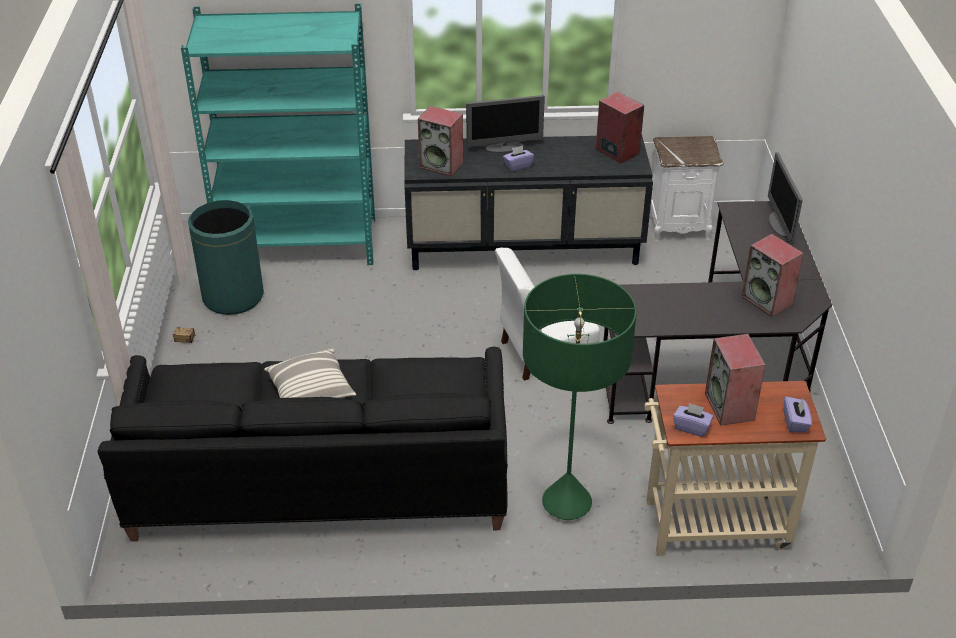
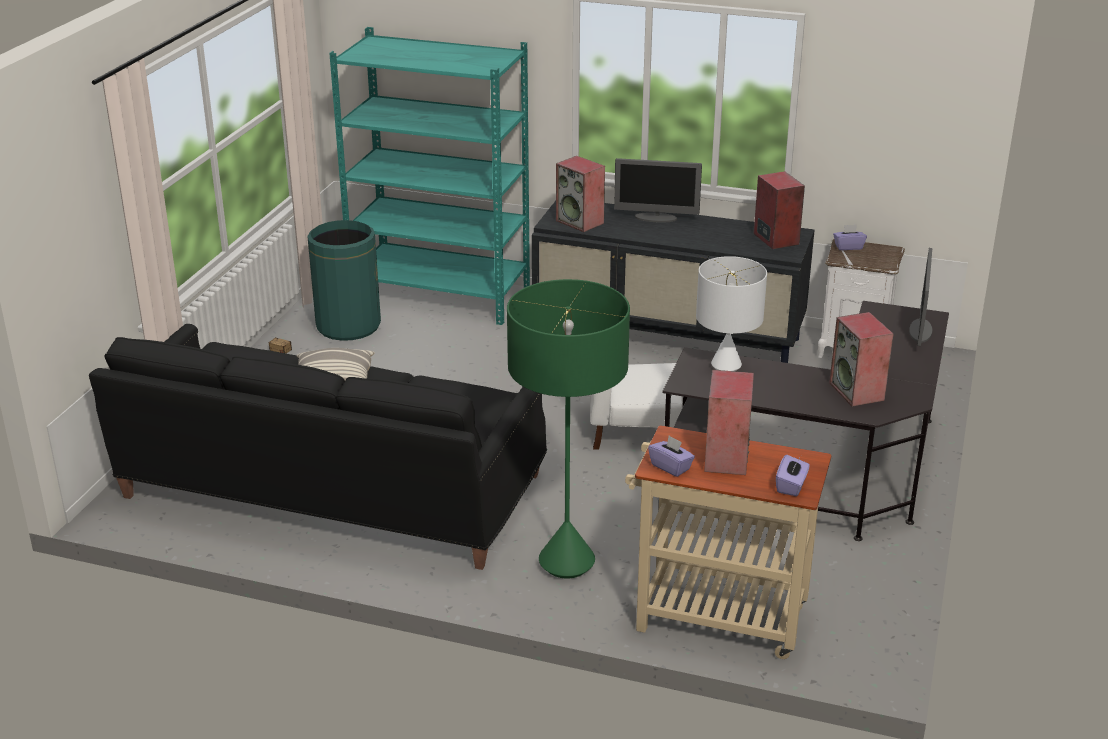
camera: 20 degrees right, 10 degrees down
(518, 166) = (659, 234): purple tissue box -> purple tissue box (848, 247)
(651, 299) = (726, 367): none -> white table lamp

